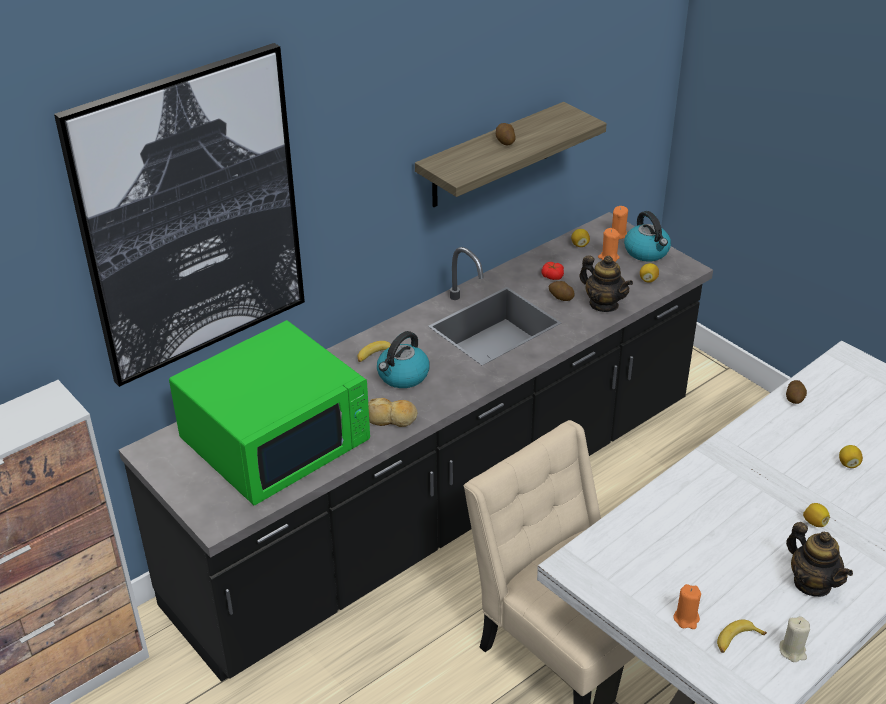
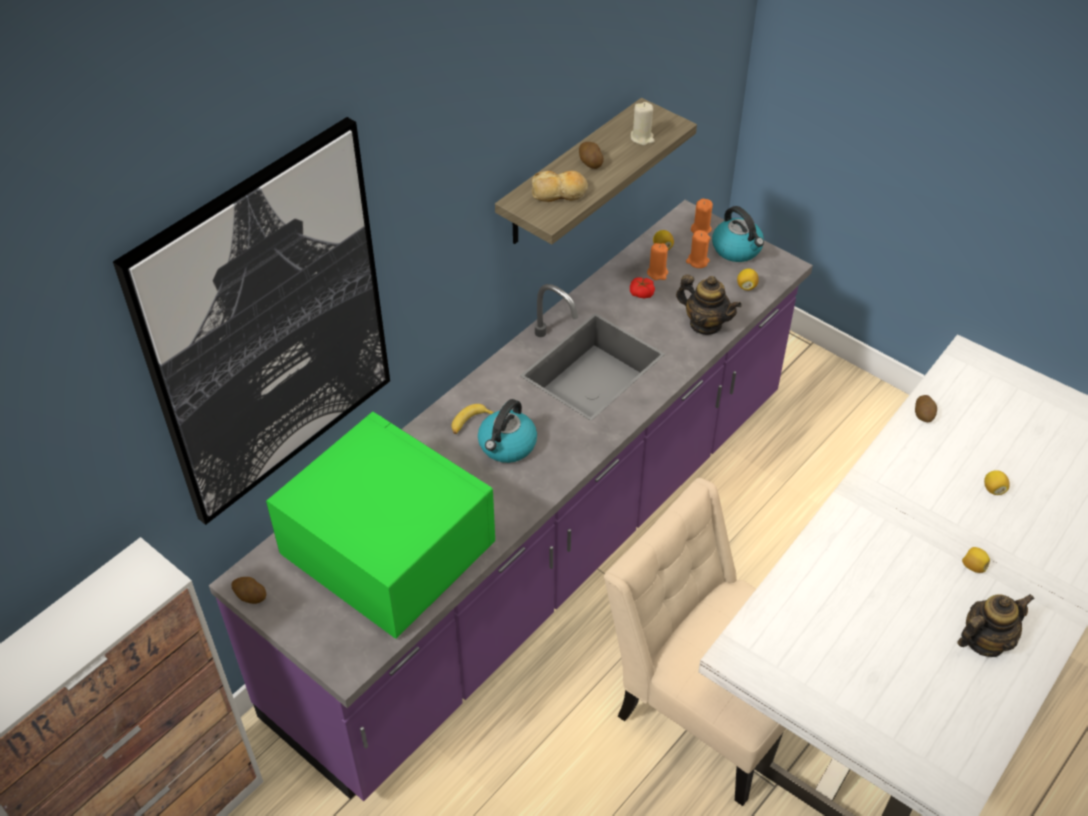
camera: 10 degrees left, 10 degrees up
(277, 440) = (387, 548): green microwave -> green microwave turned 90 degrees counterclockwise
(392, 419) = (508, 504): bread -> bread (559, 193)
(444, 503) = (544, 548): black counter -> purple counter
(560, 297) = (657, 320): potato -> potato (250, 596)
(686, 618) = (867, 703): orange candle -> orange candle (657, 273)
(737, 641) = (923, 722): banana -> none
(792, 651) = (981, 725): beige candle -> beige candle (642, 138)
(812, 583) = (985, 641): teapot -> teapot turned 75 degrees counterclockwise

